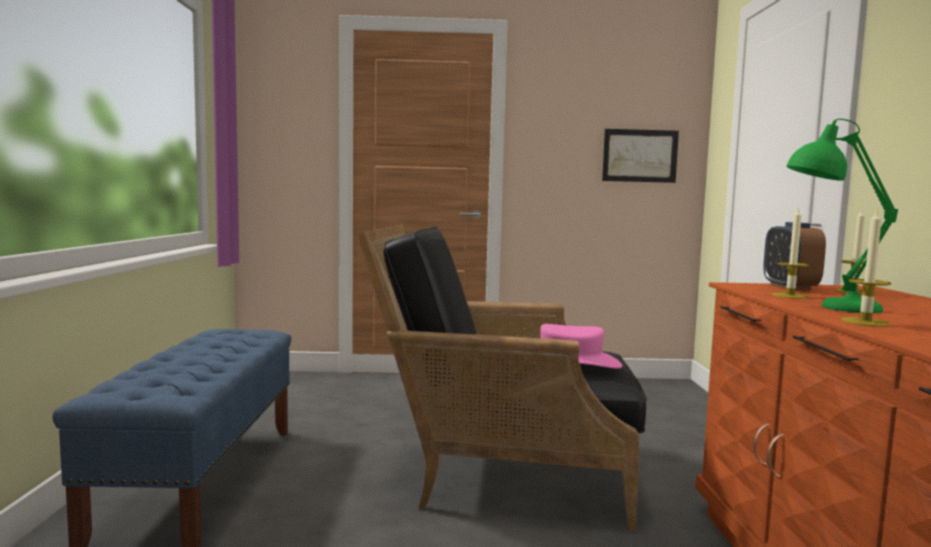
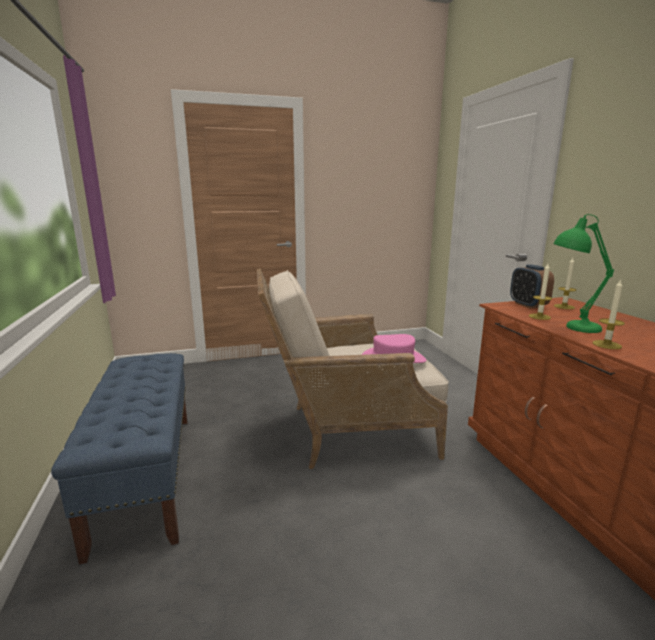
camera: 15 degrees left, 10 degrees up
(500, 473) = (347, 430): black armchair -> beige armchair
(640, 156) = (394, 198): picture -> none

